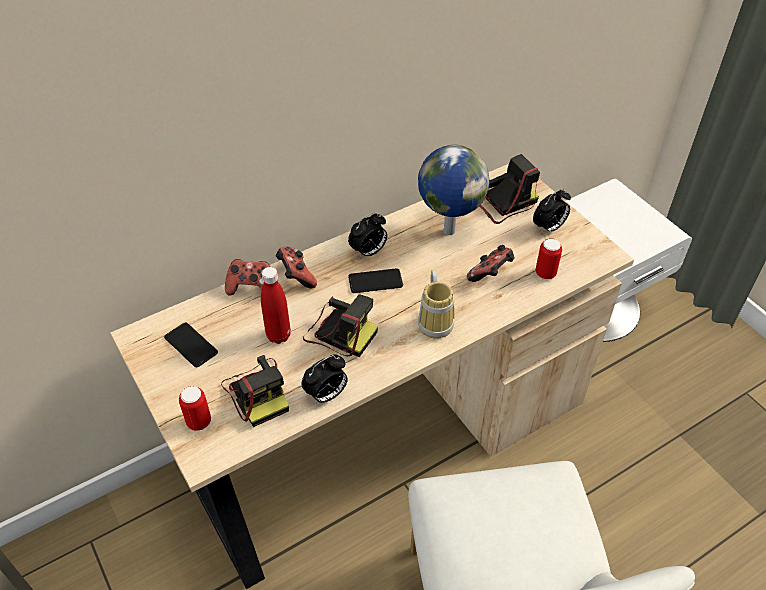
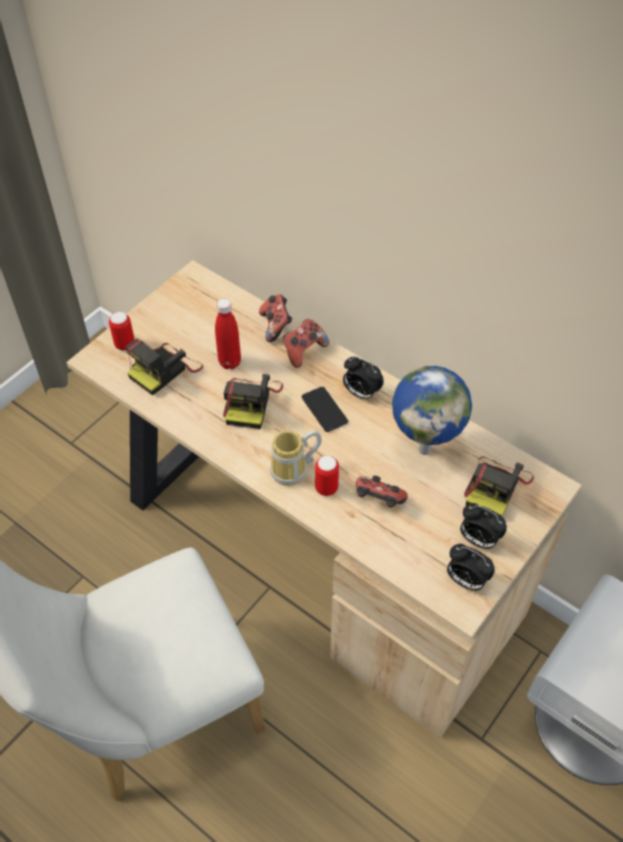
camera: 70 degrees right, 5 degrees up
(191, 345) = (197, 311): phone -> none
(326, 395) = (178, 415): alarm clock -> alarm clock (465, 580)
(503, 203) = (496, 487): camera -> camera turned 75 degrees clockwise
(545, 273) = (403, 550): can -> can (326, 488)

